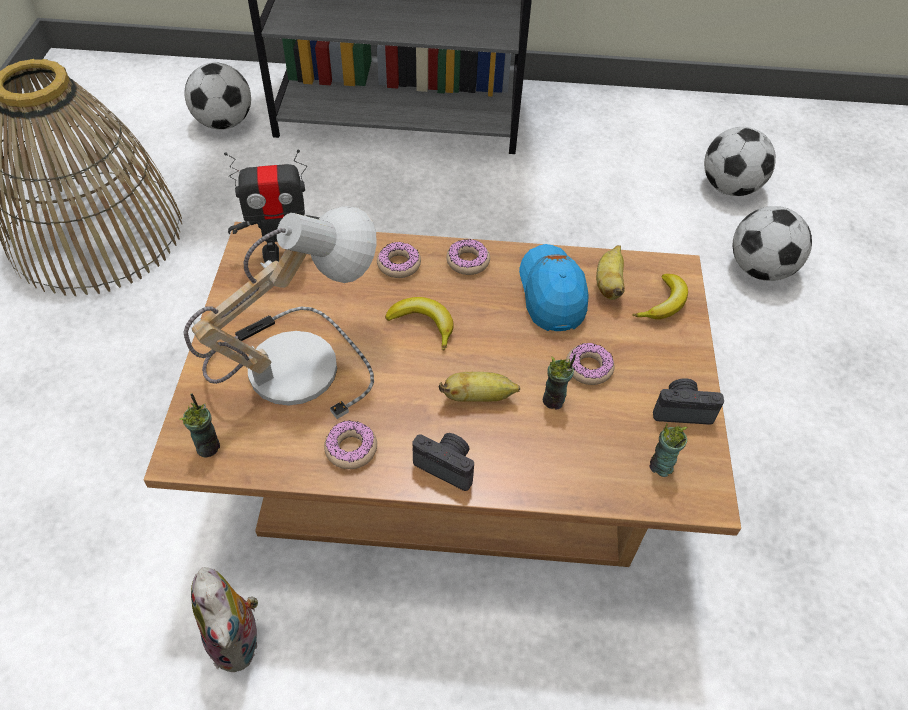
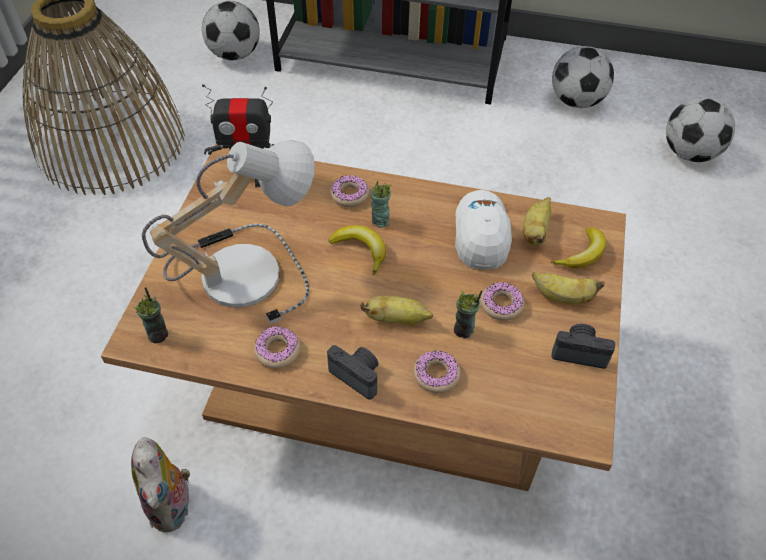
camera: 10 degrees right, 0 degrees up
(468, 261) = (411, 198): donut -> donut (436, 375)
(552, 293) = (481, 234): blue cap -> white cap
(651, 352) = (562, 297): none -> banana
(660, 466) = (549, 400): cup -> cup (380, 221)
(759, 269) = (704, 233): football -> football (576, 101)

